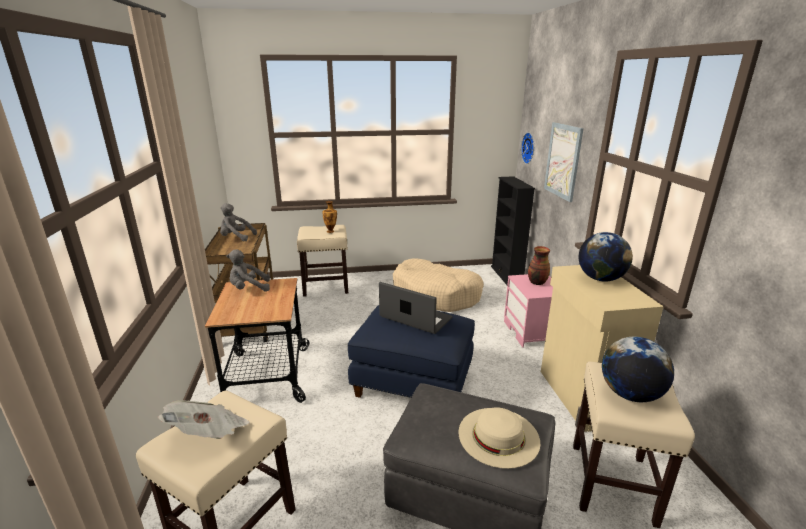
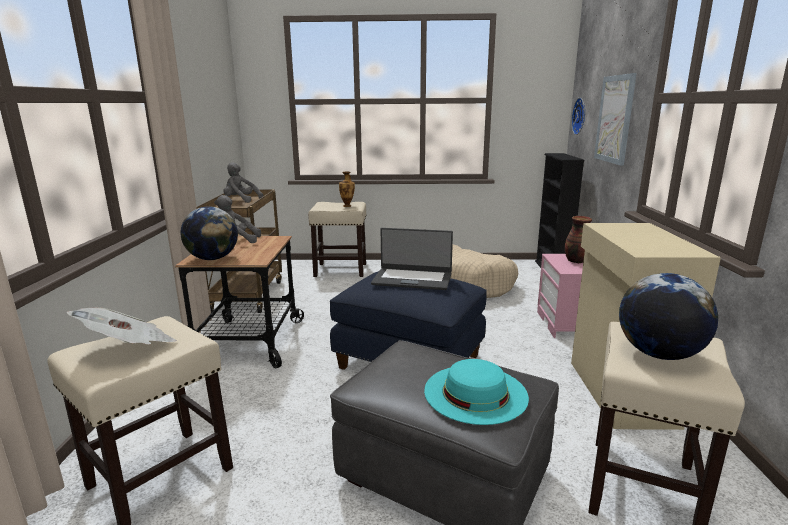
camera: 10 degrees right, 5 degrees down
(415, 318) = (412, 279): laptop -> laptop turned 150 degrees clockwise
(498, 436) = (475, 393): beige hat -> turquoise hat
(600, 279) = (642, 233): globe -> globe (213, 258)

